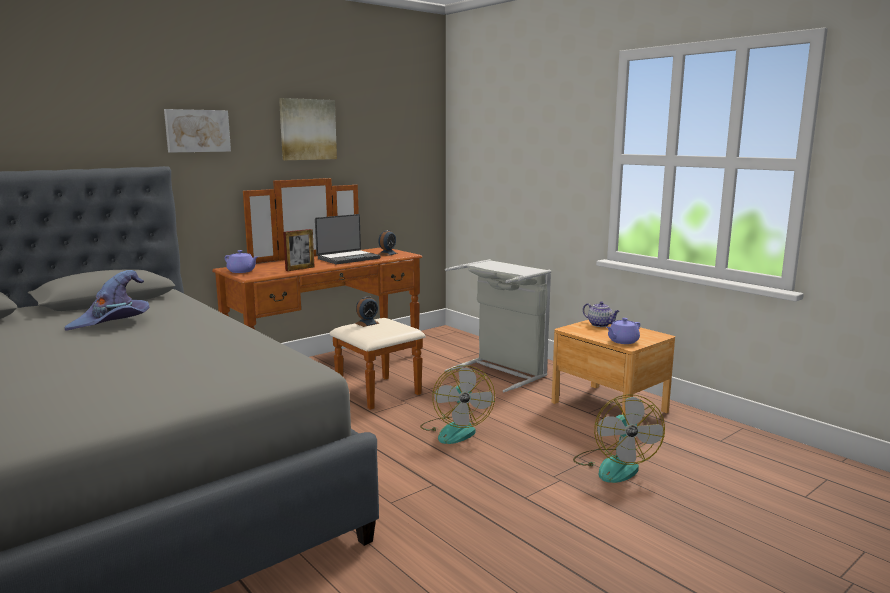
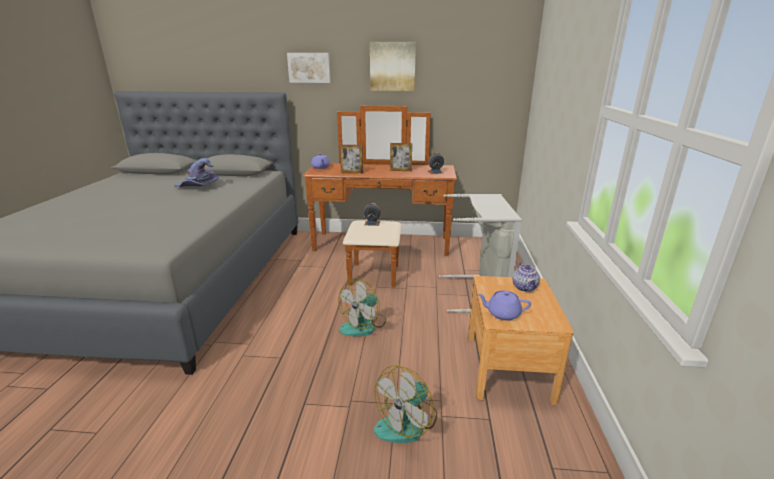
camera: 45 degrees right, 10 degrees up
(348, 258) = (400, 170): laptop -> picture frame

